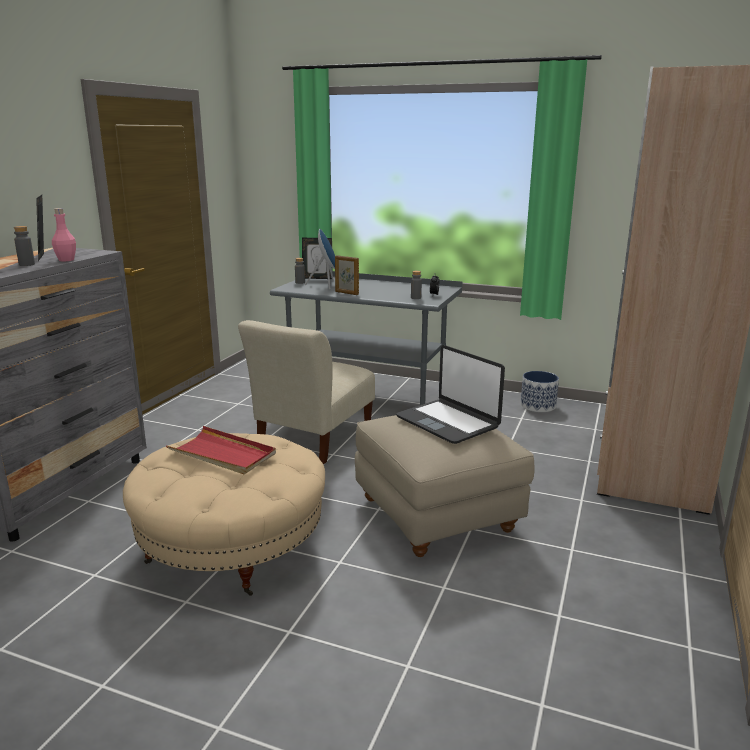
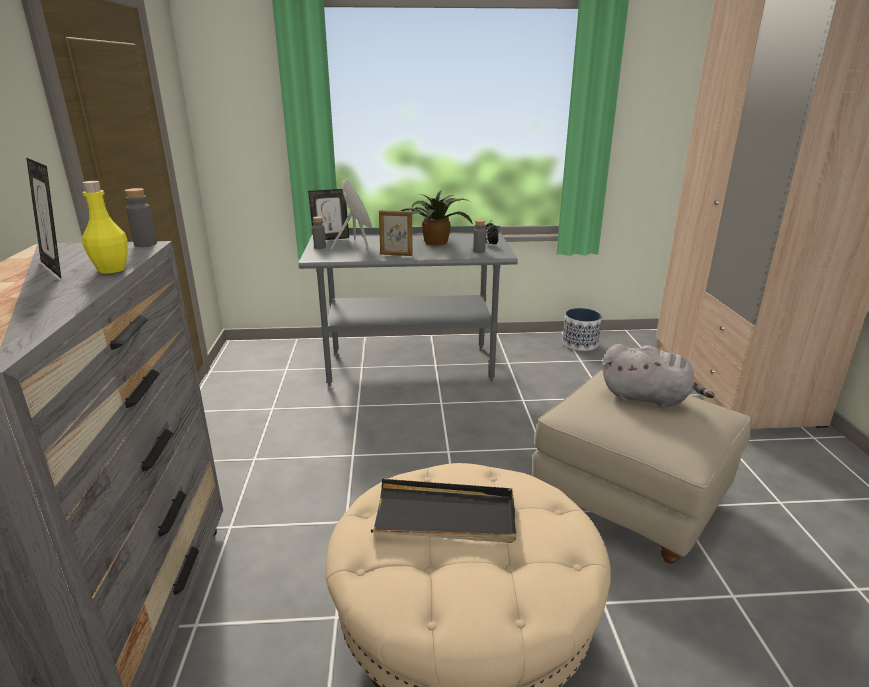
camera: 25 degrees left, 5 degrees up
(27, 264) = (53, 289): grey bottle -> grey bottle (145, 244)
(66, 260) = (112, 269): pink bottle -> yellow bottle
(222, 454) = (445, 516): red tray -> black tray
(312, 439) = (407, 437): beige chair -> none
(390, 288) = (433, 242): none -> potted plant
(448, 422) = (648, 398): laptop -> grey plush toy

